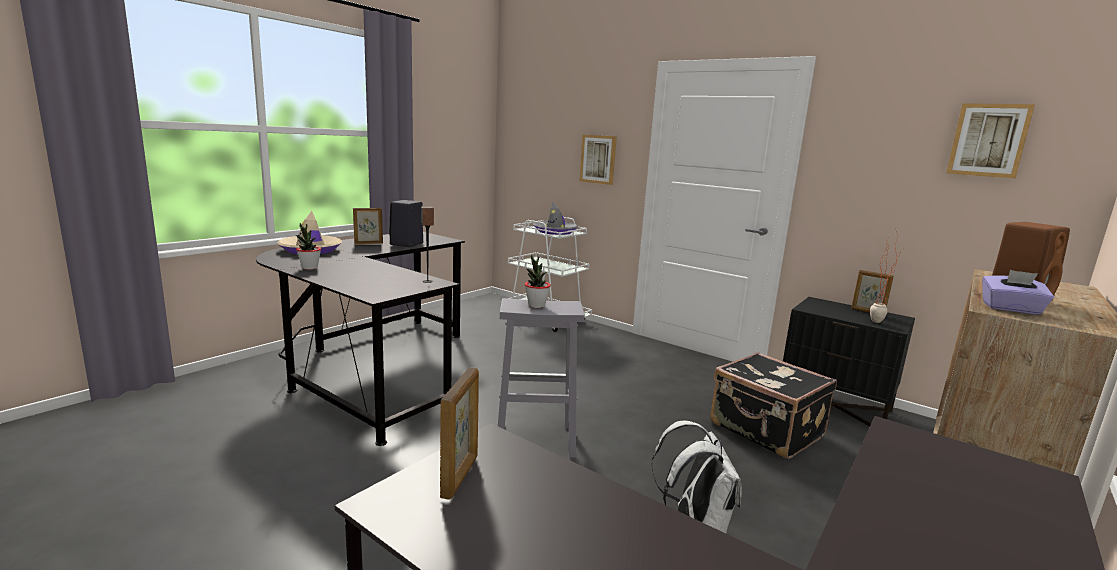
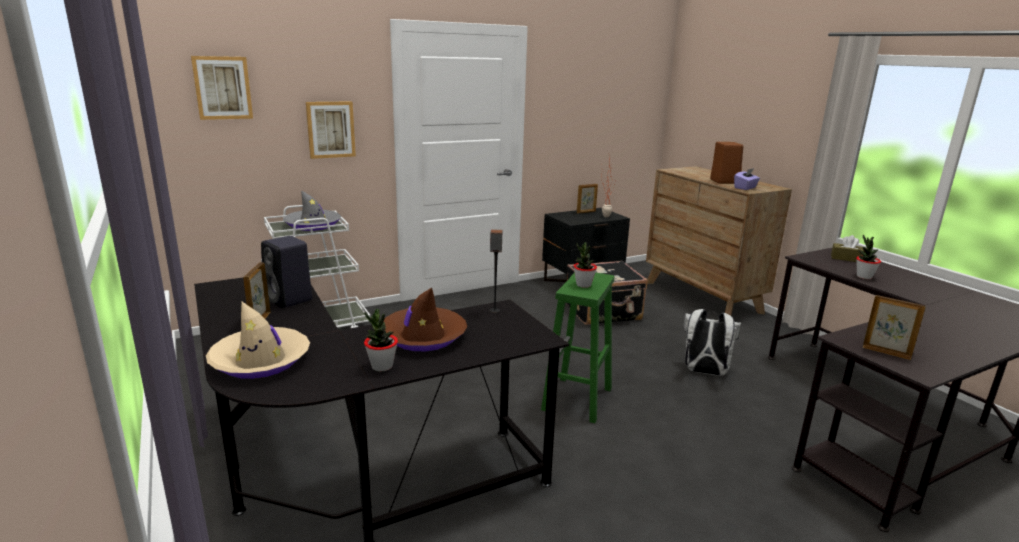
camera: 65 degrees left, 5 degrees up
(362, 271) = (423, 336): none -> brown hat
(533, 440) = (577, 400): grey stool -> green stool
(892, 496) = (864, 277): none -> potted plant
(988, 140) = (621, 88): picture -> picture (222, 88)
(1005, 485) = (847, 258): none -> brown tissue box

